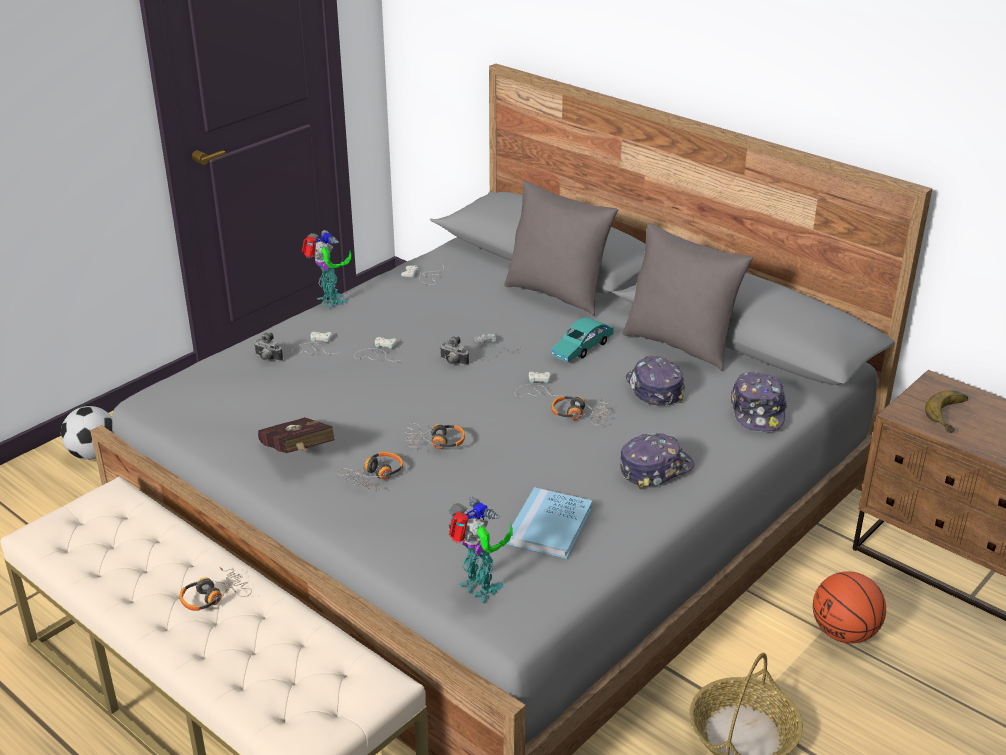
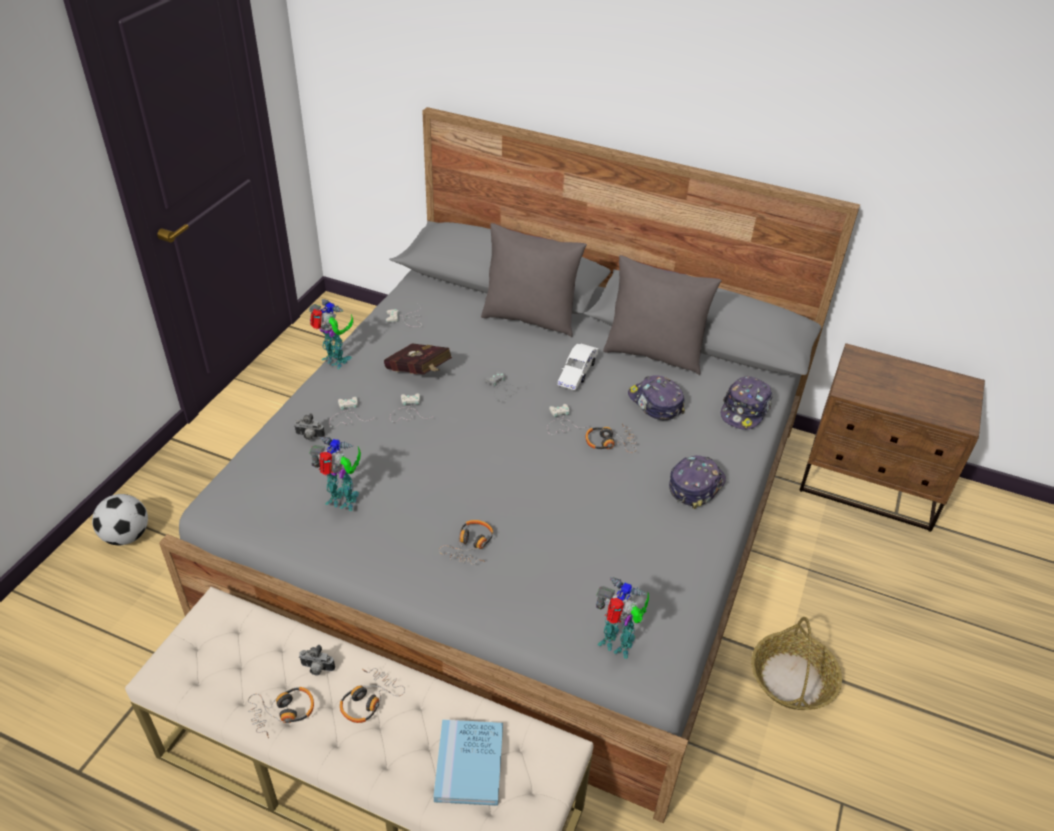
camera: 20 degrees left, 10 degrees up
(266, 415) = (343, 502): none -> toy robot
(298, 455) = (391, 539): red book -> red book (419, 373)
(435, 442) = (504, 498): headphones -> headphones (283, 713)
(453, 362) = (478, 409): camera -> camera (316, 669)
(550, 526) = (641, 564): blue book -> blue book (469, 764)
(582, 348) = (577, 372): turquoise toy car -> white toy car
(757, 411) = (745, 410): cap -> cap turned 45 degrees clockwise
(844, 633) = (824, 568): basketball -> none
(953, 415) = (883, 384): banana -> none

